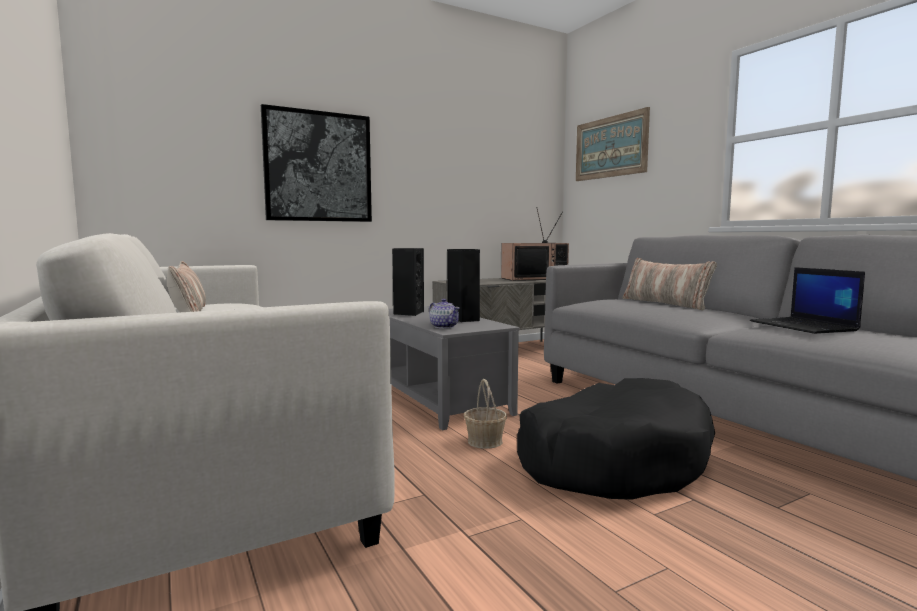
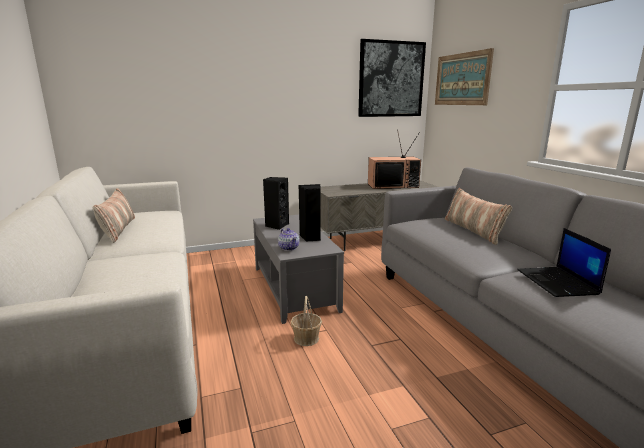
camera: 10 degrees right, 10 degrees up
(318, 167) = (222, 105): picture -> picture (391, 79)
(612, 459) = (389, 368): black dog bed -> none

